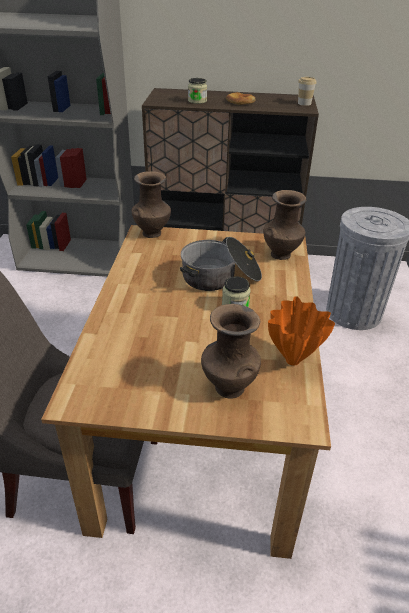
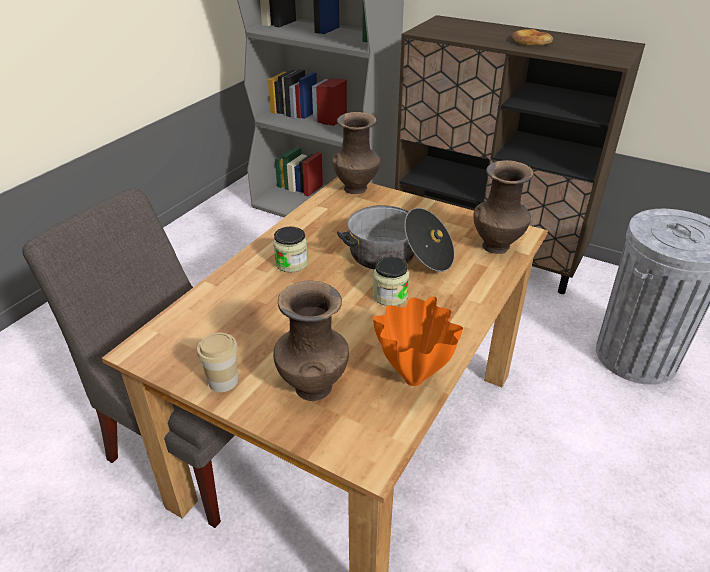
camera: 25 degrees right, 0 degrees up
(197, 101) = (474, 35): jar -> jar (291, 263)
(304, 103) = (620, 53): cup -> cup (223, 381)

